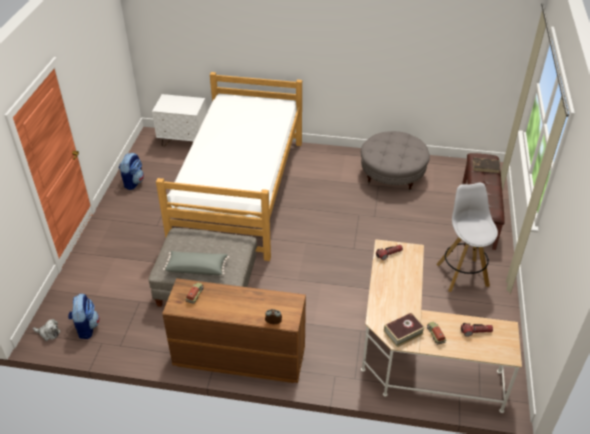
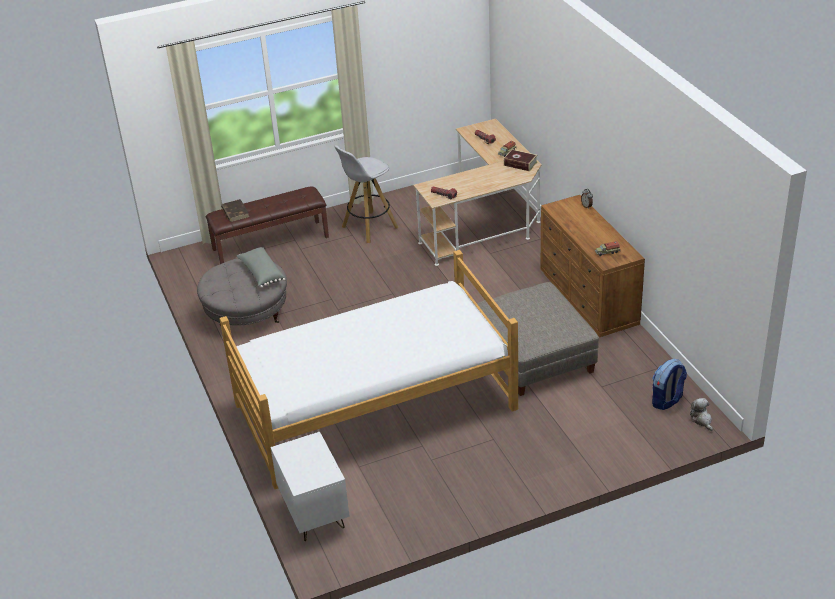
camera: 120 degrees left, 5 degrees down
(133, 182) = (441, 507): backpack -> none
(197, 268) = (554, 312): grey pillow -> grey pillow (261, 273)

